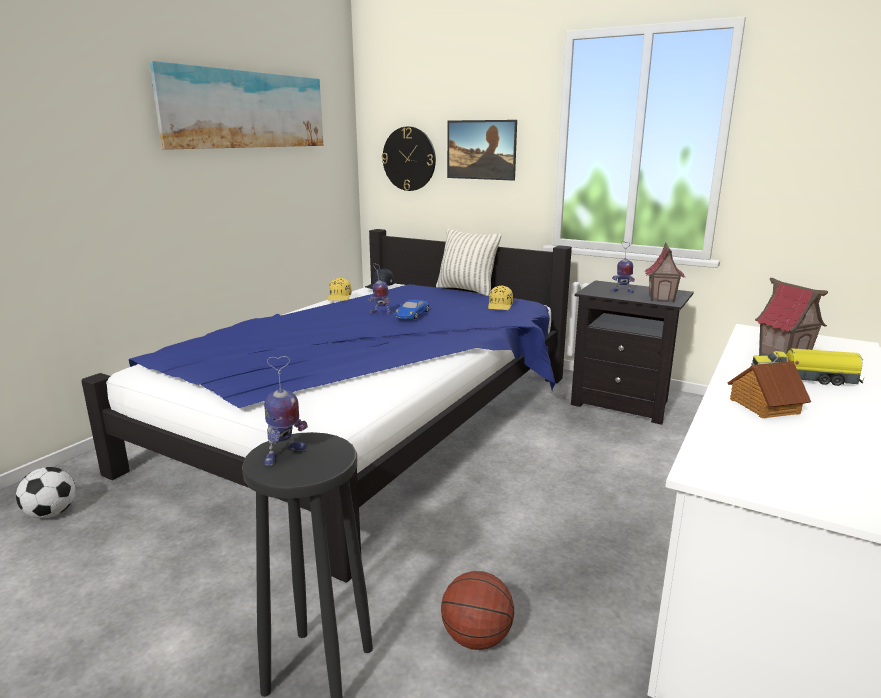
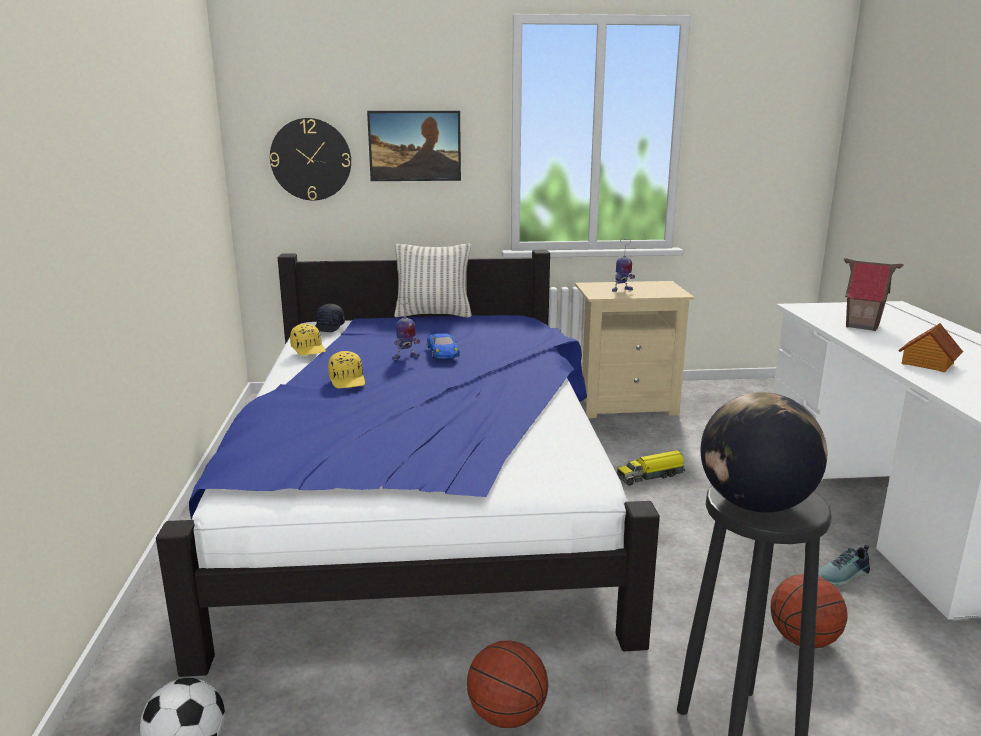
camera: 35 degrees left, 0 degrees up
(202, 576) = (507, 715): none -> basketball
(246, 110) = (154, 102): picture -> none
(284, 455) = (755, 504): toy robot -> globe
(500, 306) = (505, 326): yellow cap -> yellow cap (348, 380)
(603, 608) = (843, 576): none -> shoe
(623, 403) = (625, 404): black nightstand -> beige nightstand
(662, 299) = (666, 292): toy house -> none
(805, 378) = (903, 337): toy truck -> toy truck (651, 476)

